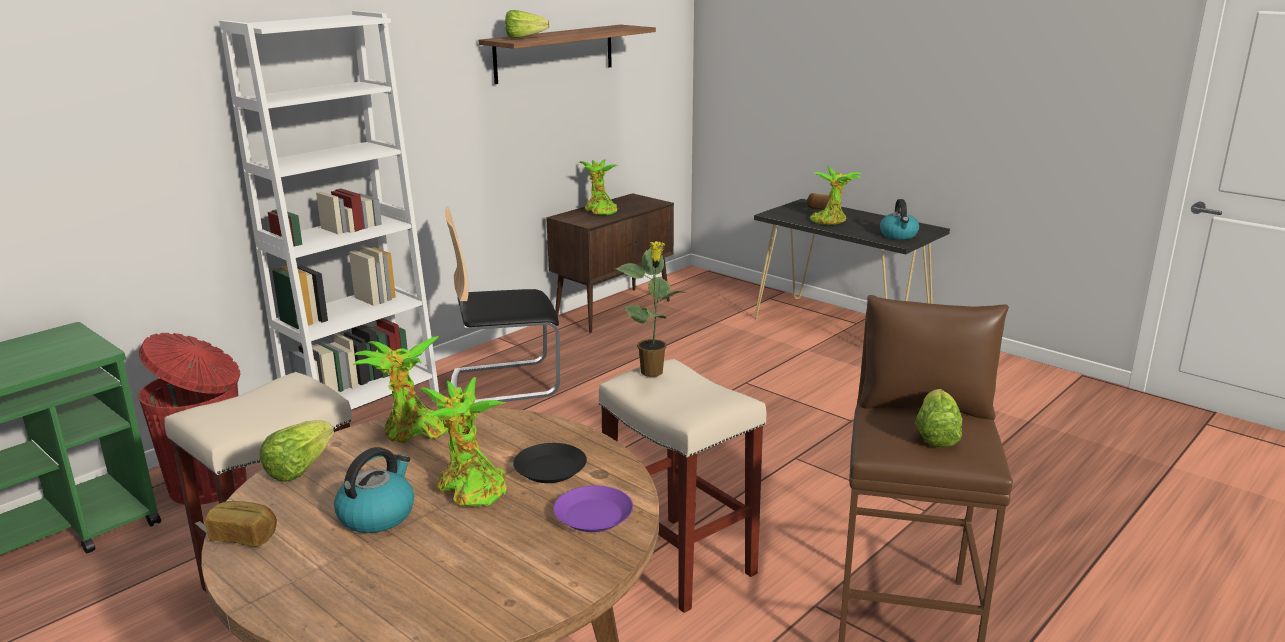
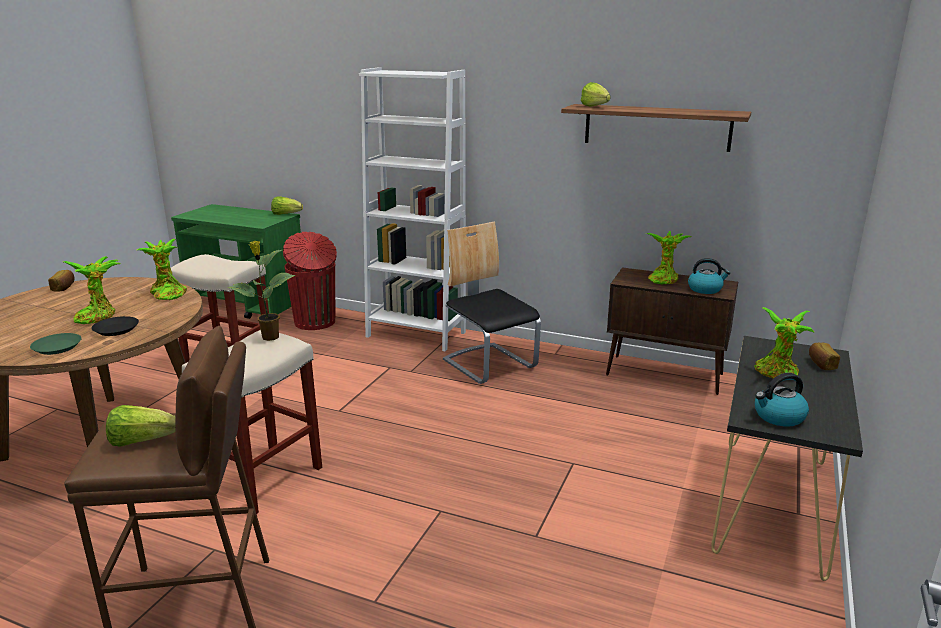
camera: 70 degrees right, 0 degrees up
(299, 468) = (129, 282): lettuce -> lettuce (286, 214)
(377, 515) = (76, 304): kettle -> kettle (705, 289)
(592, 515) = (57, 347): purple plate -> green plate

